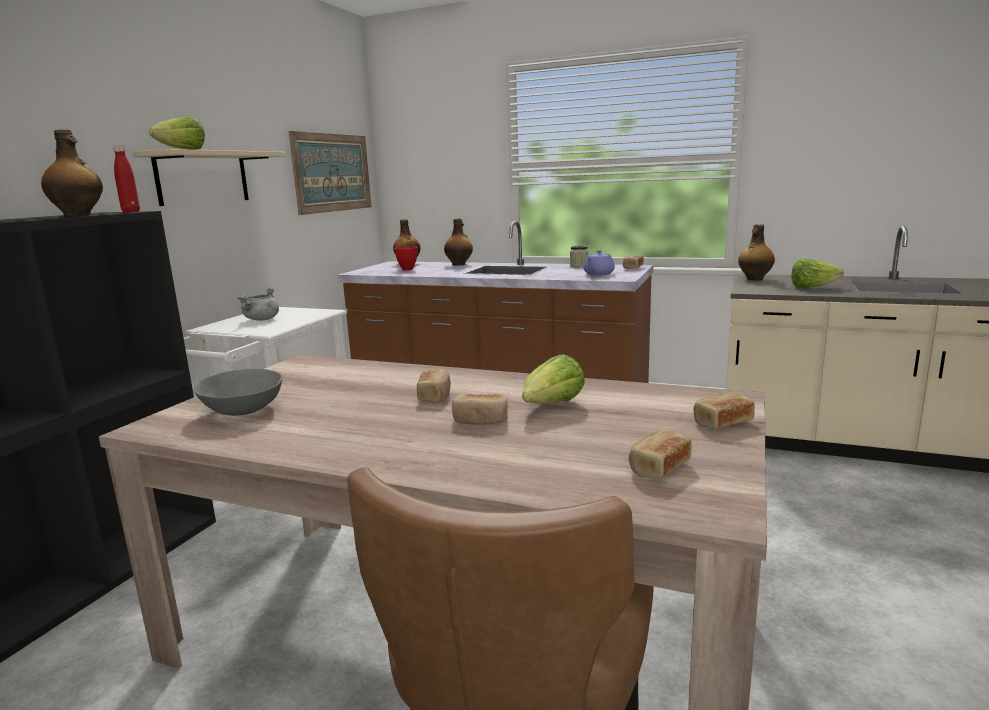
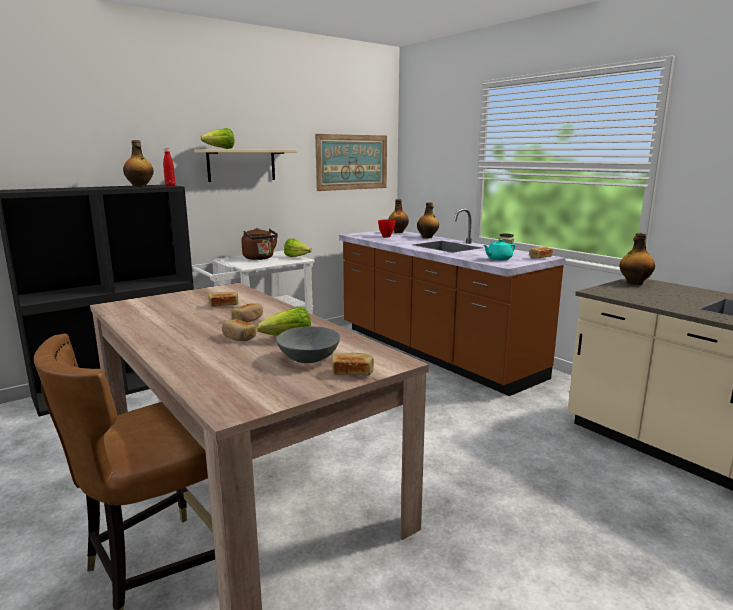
camera: 30 degrees right, 0 degrees up
(242, 410) = (157, 306): grey bowl -> grey bowl (308, 358)
(262, 319) = (260, 258): grey cooking pot -> brown kettle
(598, 274) = (498, 259): purple teapot -> turquoise teapot
(658, 467) = (259, 384): bread -> bread (224, 305)
(812, 287) = (664, 298): lettuce -> lettuce (297, 257)

